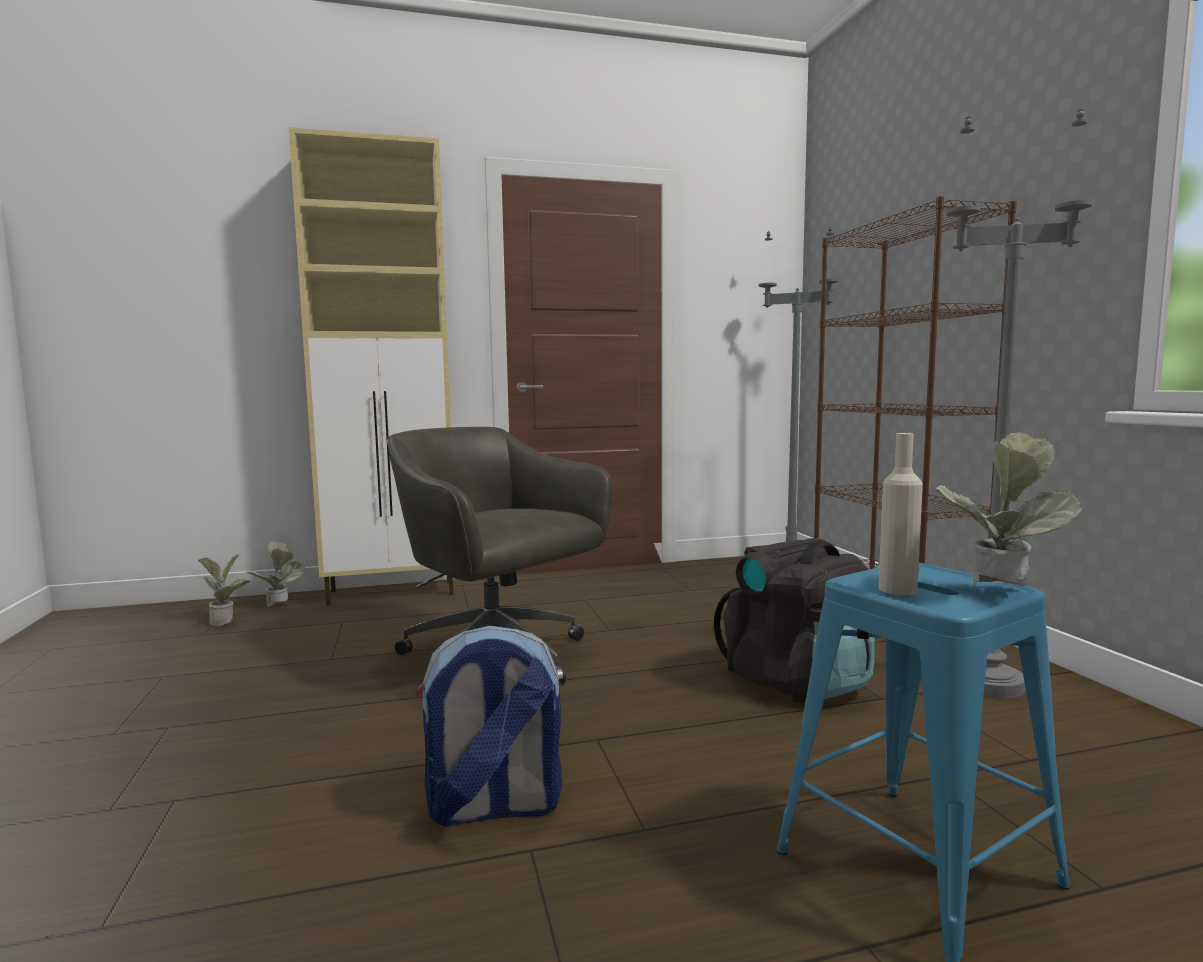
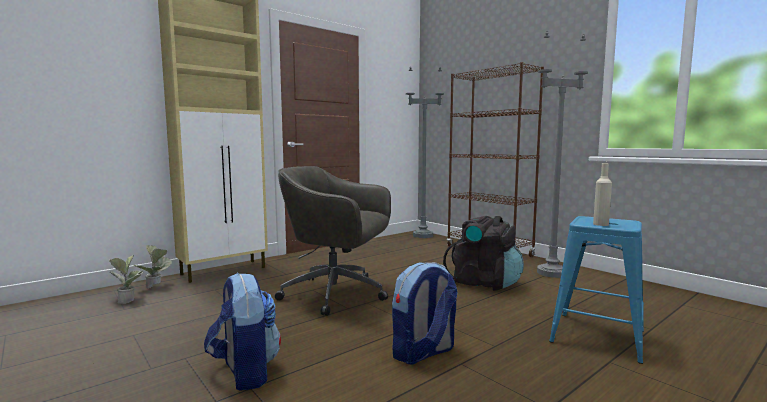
camera: 25 degrees left, 0 degrees up
(202, 770) = (244, 372): none -> backpack
(999, 592) = (630, 222): potted plant -> none

